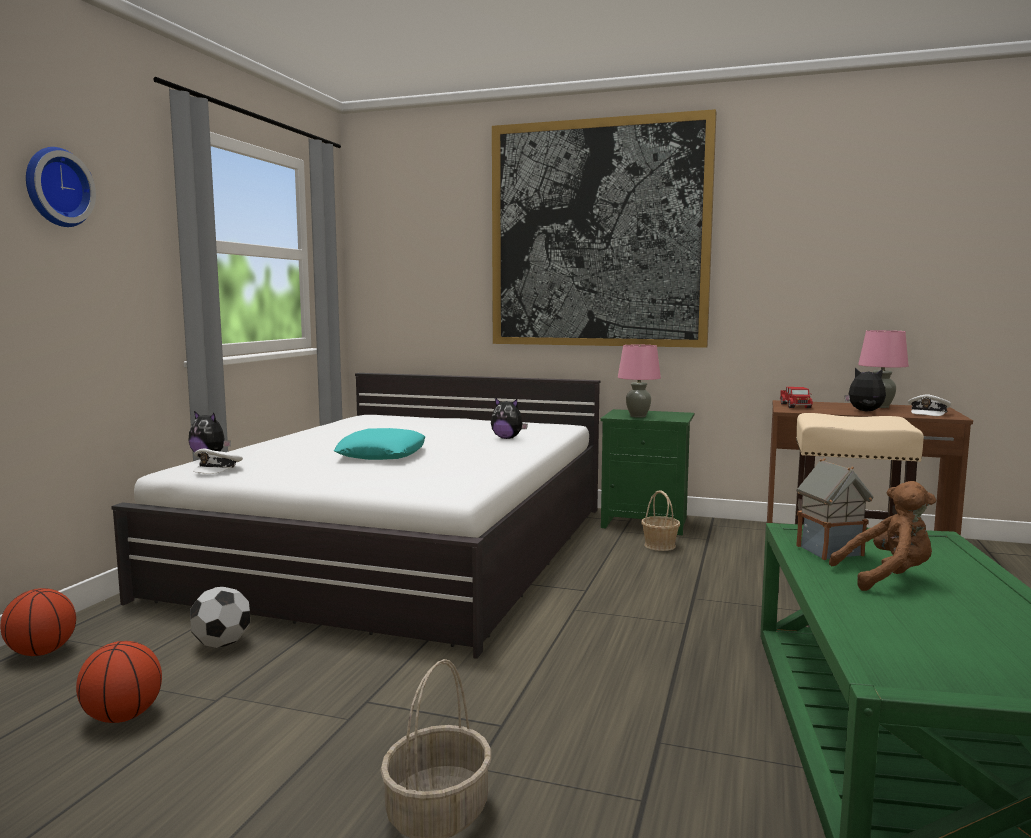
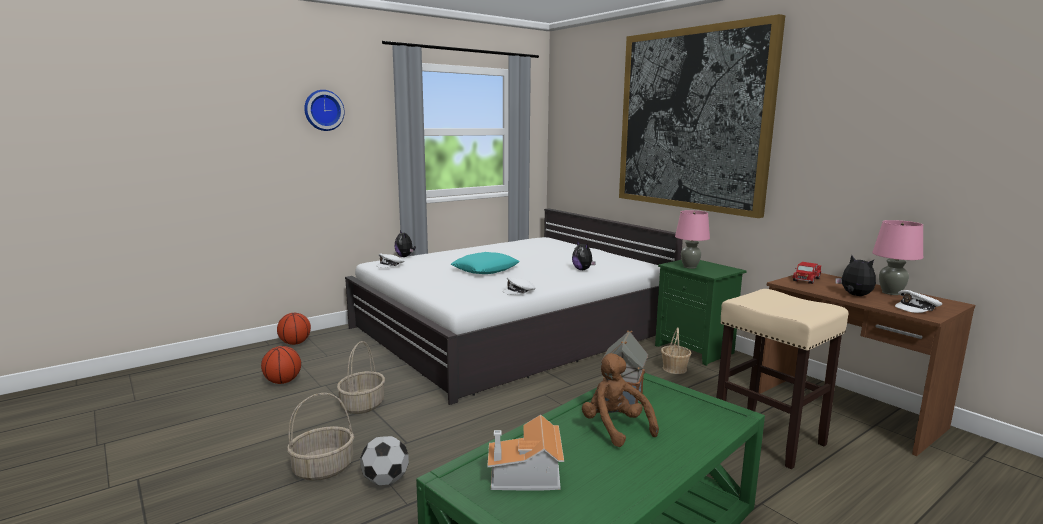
camera: 35 degrees right, 5 degrees up
(222, 644) = (358, 360): football -> football (385, 481)
(344, 702) = (362, 405): none -> basket
(493, 469) = (520, 291): none -> white cap
(887, 578) = (615, 428): brown plush toy -> brown plush toy turned 150 degrees counterclockwise
(936, 647) = (527, 475): none -> toy house

